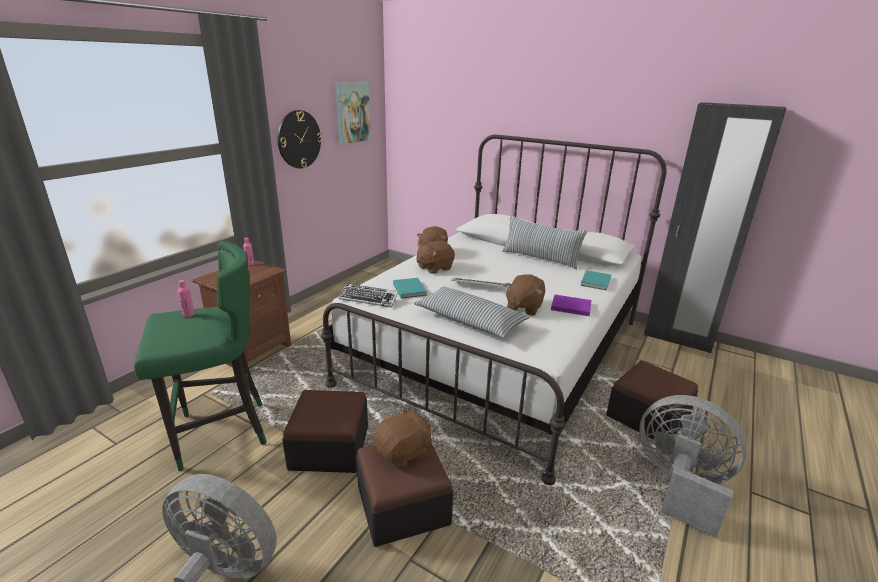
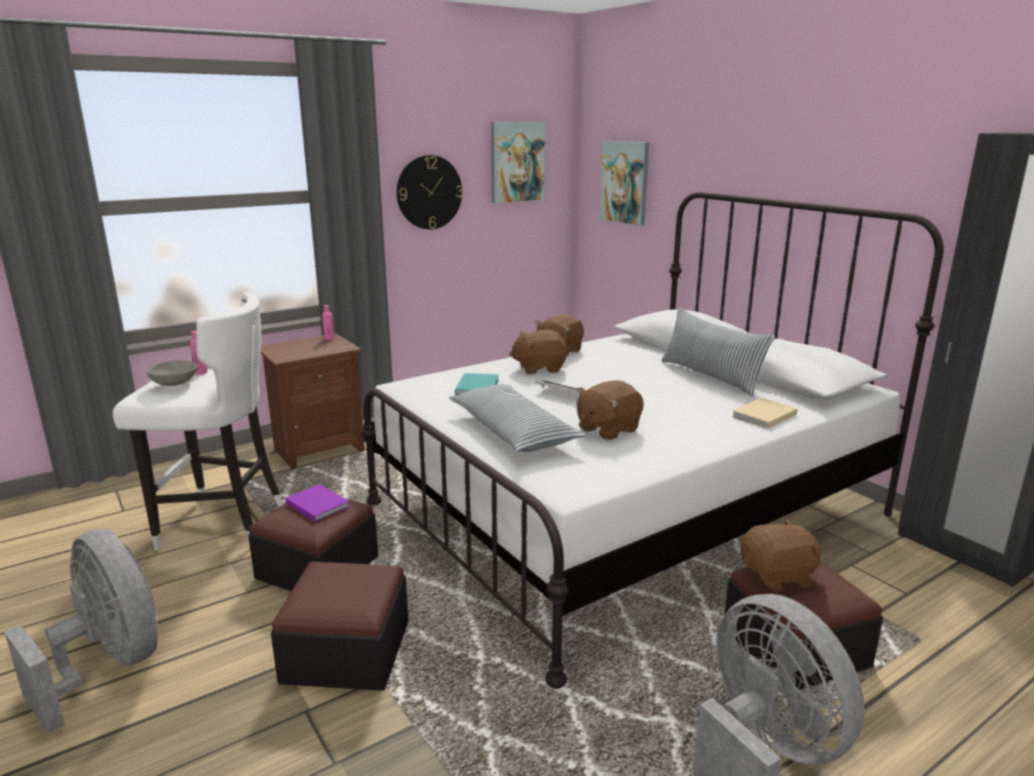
camera: 25 degrees right, 5 degrees down
(176, 329) = (174, 384): none -> grey bowl
(220, 433) = (221, 524): green stool -> white stool
(368, 299) = (414, 389): keyboard -> none
(404, 452) = (351, 577): brown plush toy -> brown plush toy (778, 577)
(430, 126) = (625, 182): none -> picture
(569, 306) = (679, 439): purple book -> purple book (317, 504)
(594, 282) = (762, 416): turquoise book -> beige book

